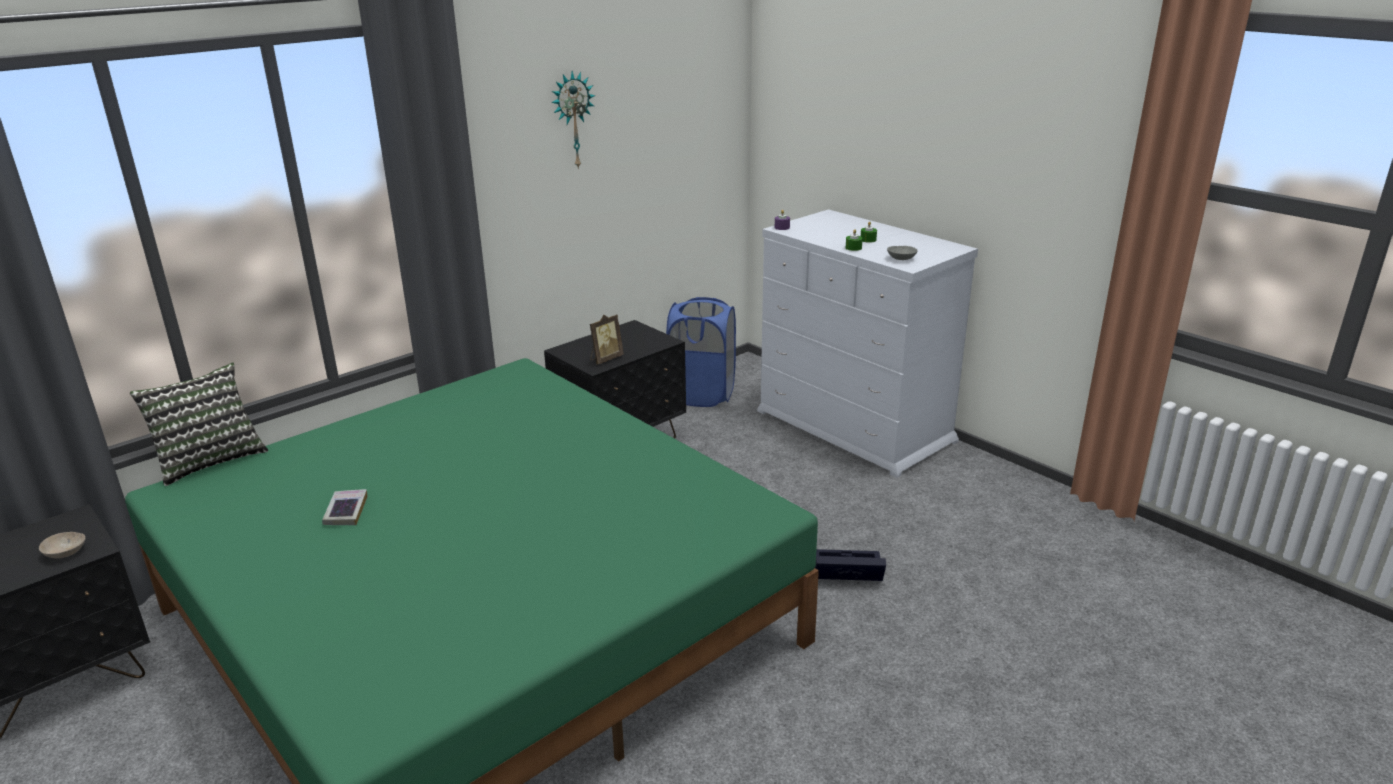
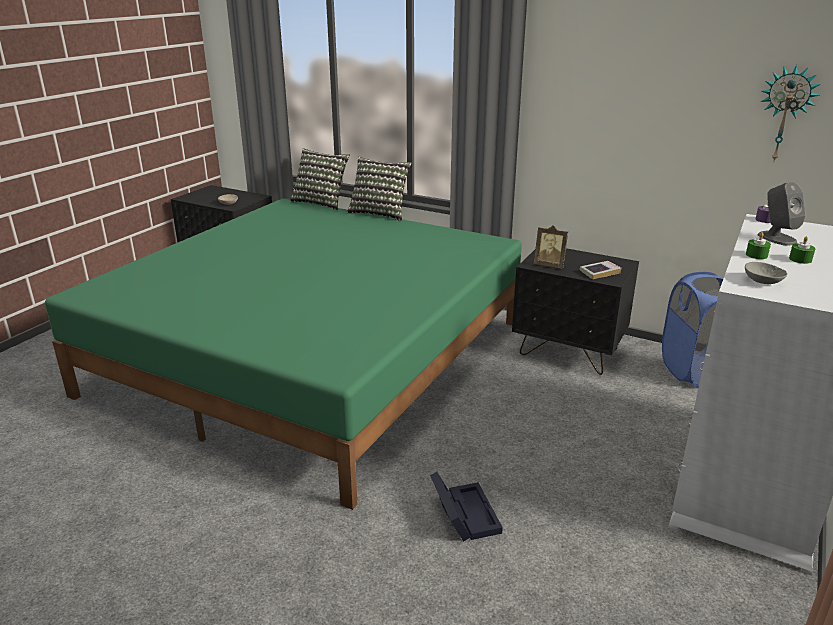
camera: 70 degrees right, 0 degrees up
(325, 421) = (380, 213): none -> pillow
(346, 511) = (282, 241): book -> book (599, 272)
(572, 120) = (639, 59): wall clock -> wall clock (785, 114)
(823, 234) = (776, 238): none -> grey speaker

